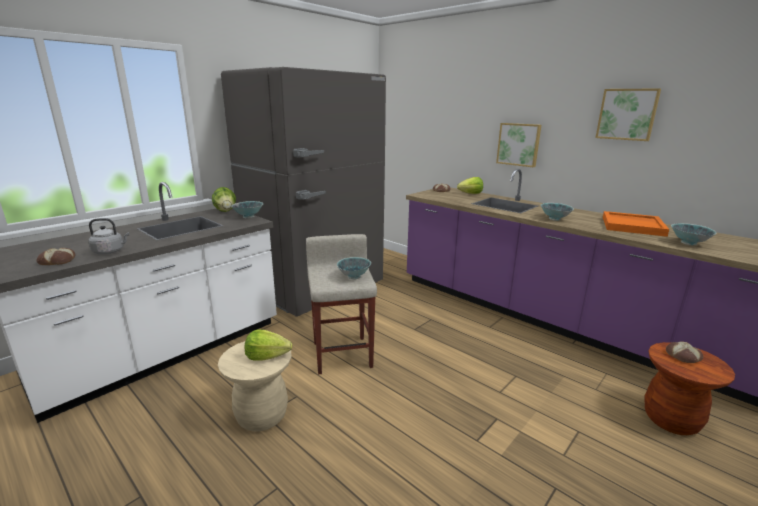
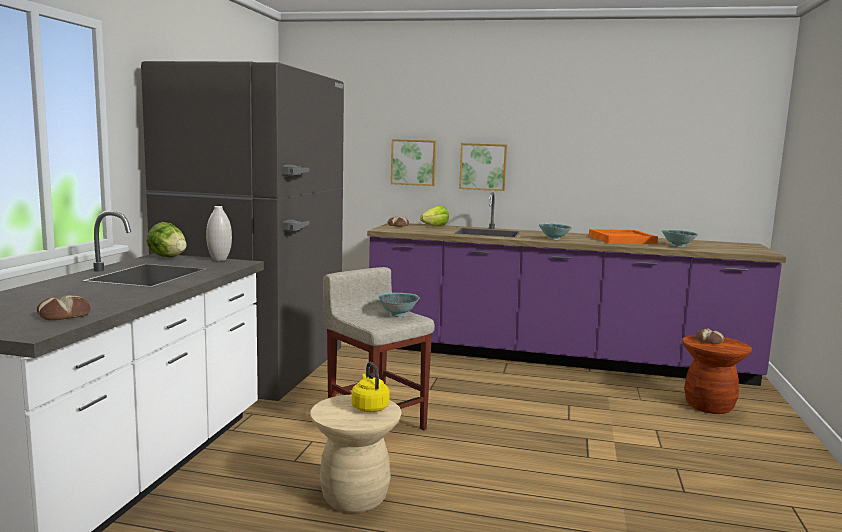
camera: 30 degrees left, 10 degrees down
(110, 251) = (118, 301): grey kettle -> none
(248, 217) = (219, 260): bowl -> white vase
(267, 356) = (369, 407): lettuce -> yellow kettle
(627, 114) = (592, 133): picture -> picture (413, 162)

